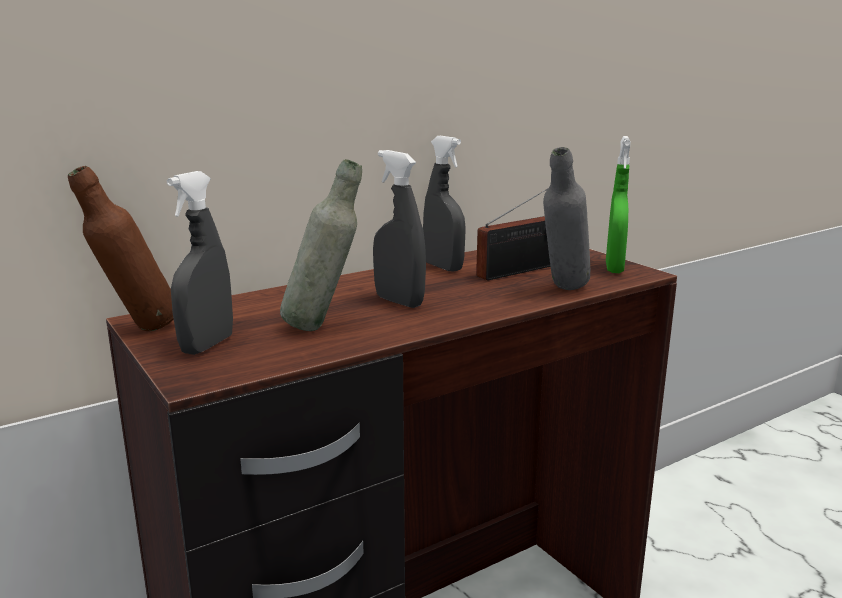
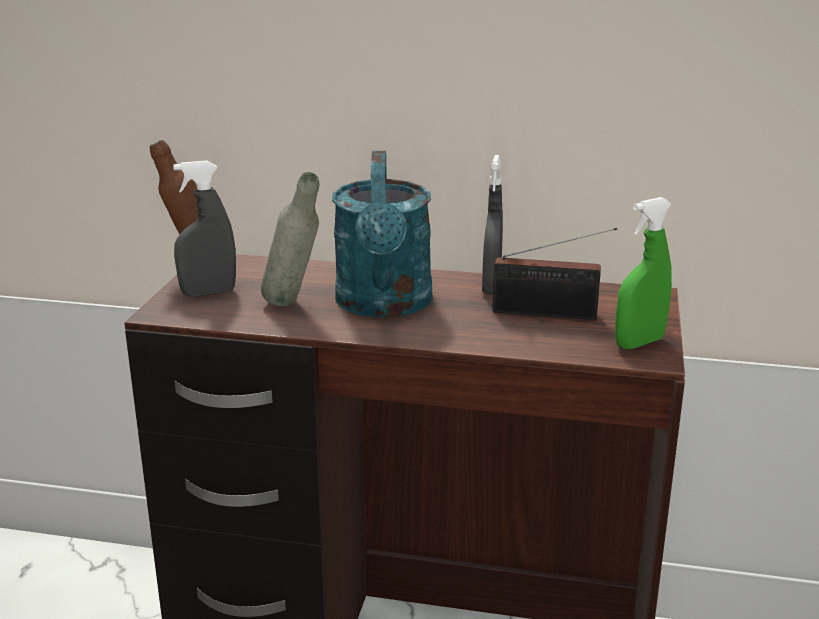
camera: 45 degrees right, 5 degrees up
(399, 301) = (384, 305): grey spray bottle -> turquoise watering can
(563, 291) = (528, 346): grey bottle -> none

